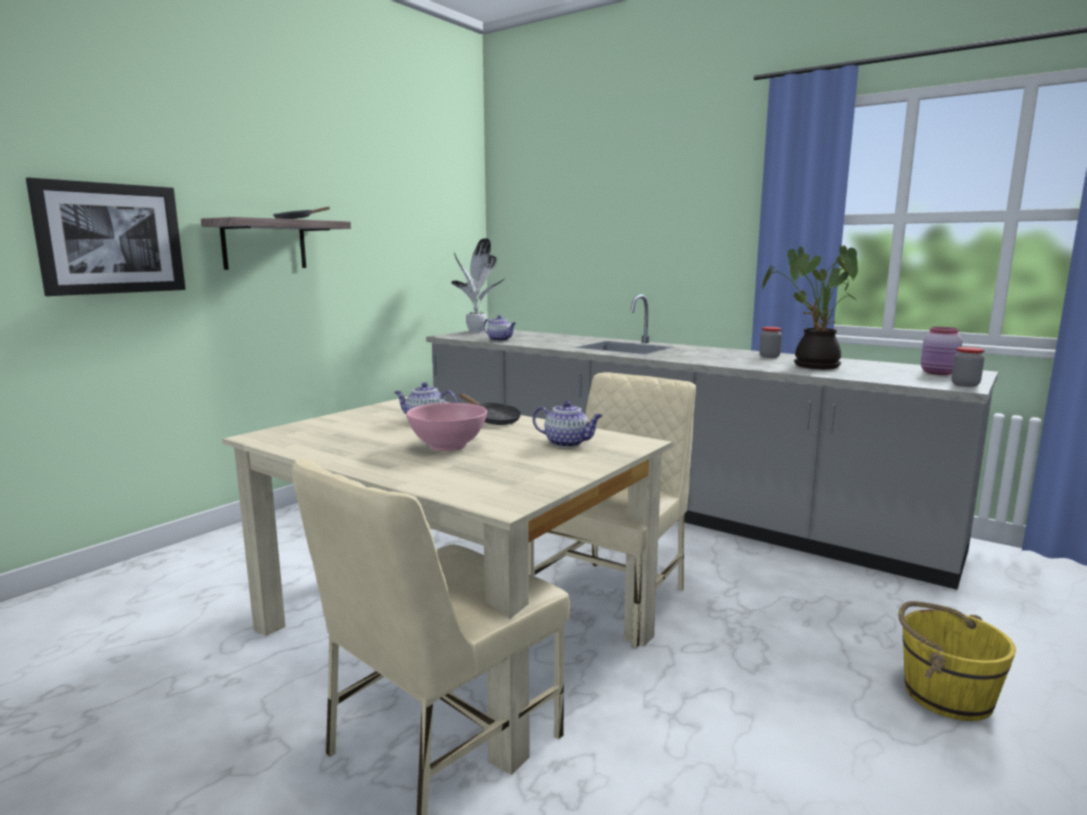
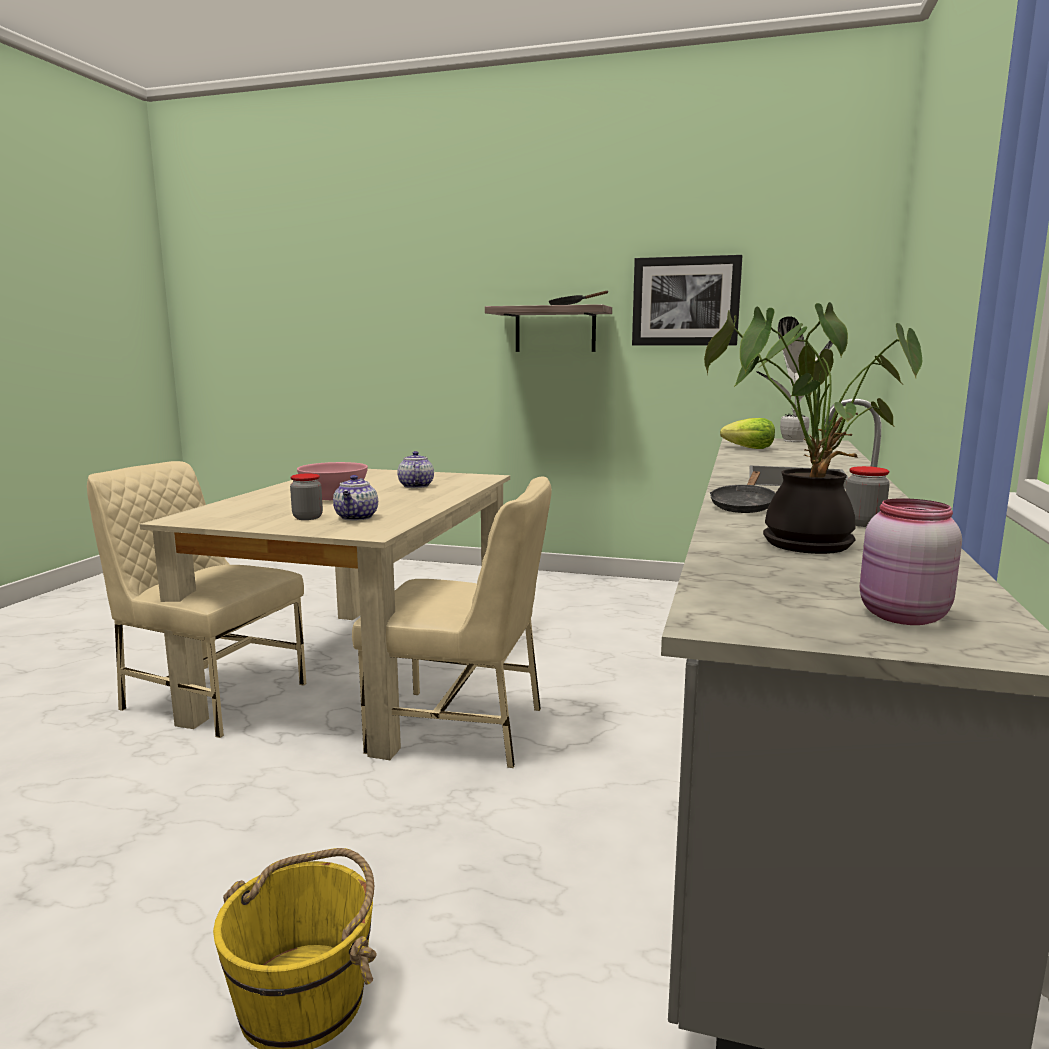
camera: 70 degrees right, 0 degrees up
(111, 238) = (436, 326): picture -> picture (685, 301)
(492, 420) = (432, 497): black frying pan -> black frying pan (743, 506)
(500, 340) = (749, 448): teapot -> lettuce
(965, 385) = (759, 626): jar -> jar (307, 517)

